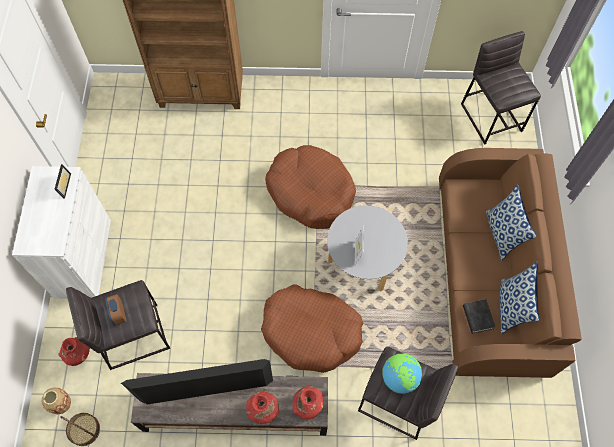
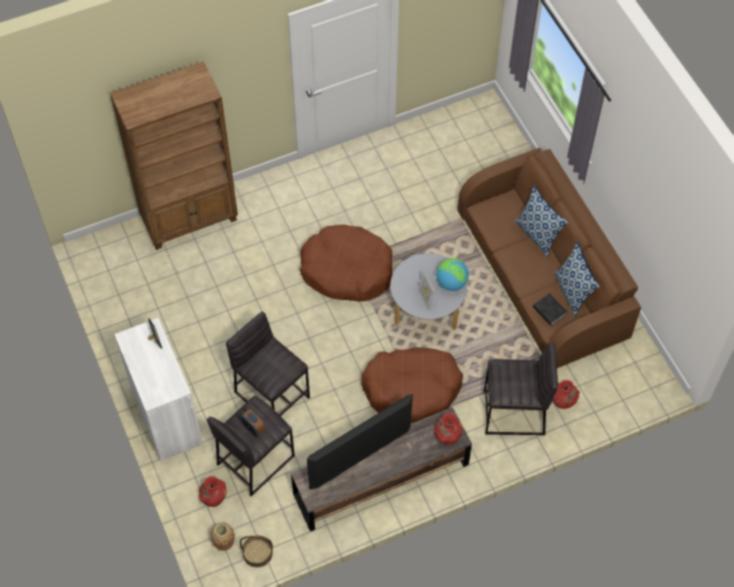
camera: 25 degrees left, 5 degrees down
(263, 410) = (413, 454): red vase -> red vase (563, 400)
(399, 377) = (512, 377): globe -> globe (451, 283)
(491, 117) = (477, 136): grey stool -> grey stool (272, 394)

